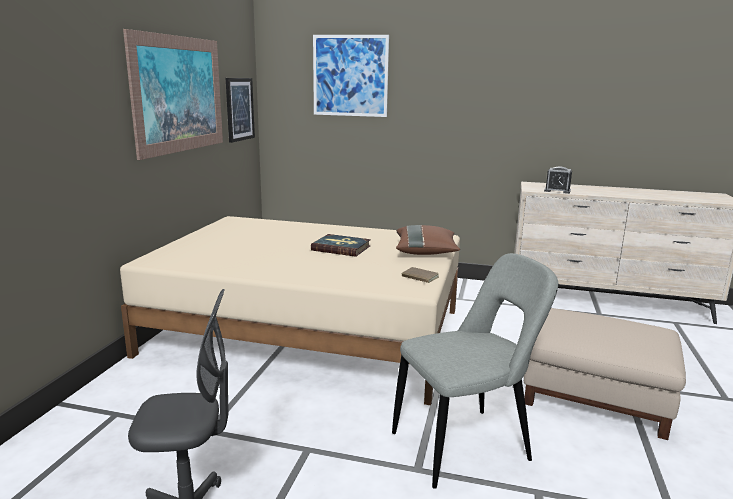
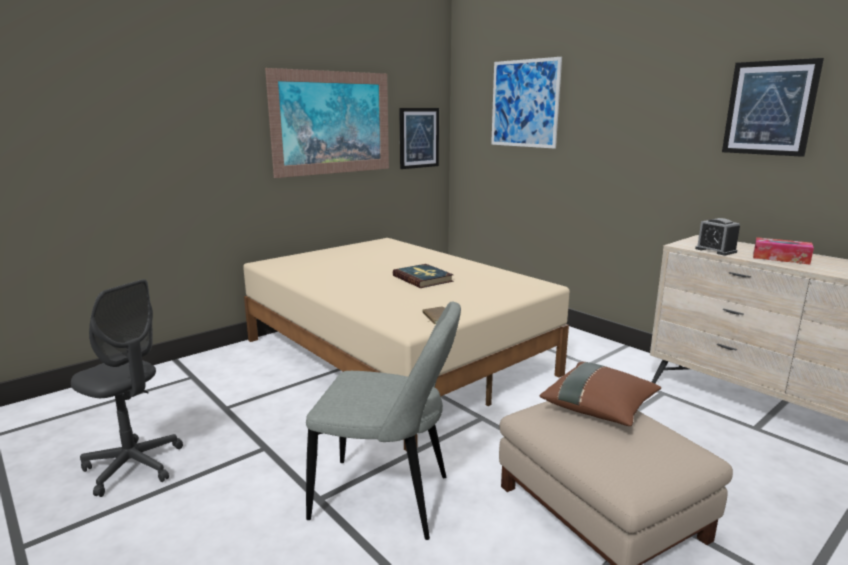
camera: 35 degrees right, 0 degrees up
(425, 252) = (494, 296): brown pillow -> brown pillow (599, 408)
(569, 84) = (770, 108): none -> picture
(598, 191) = (780, 258): none -> tissue box

